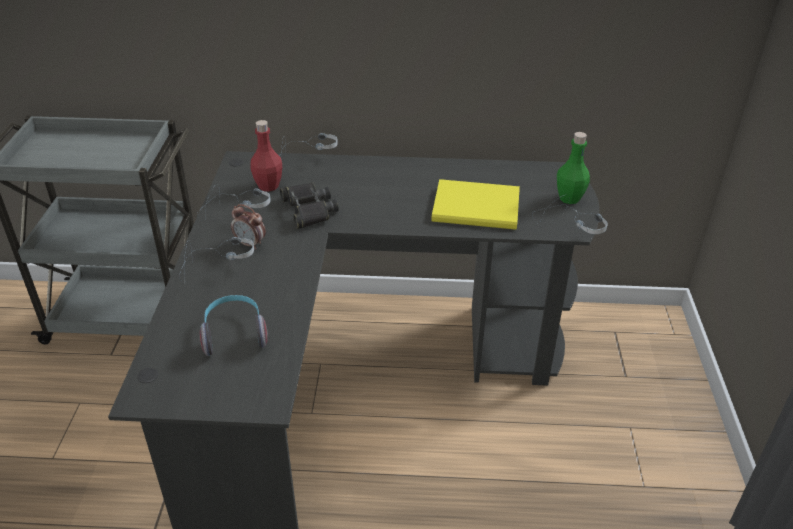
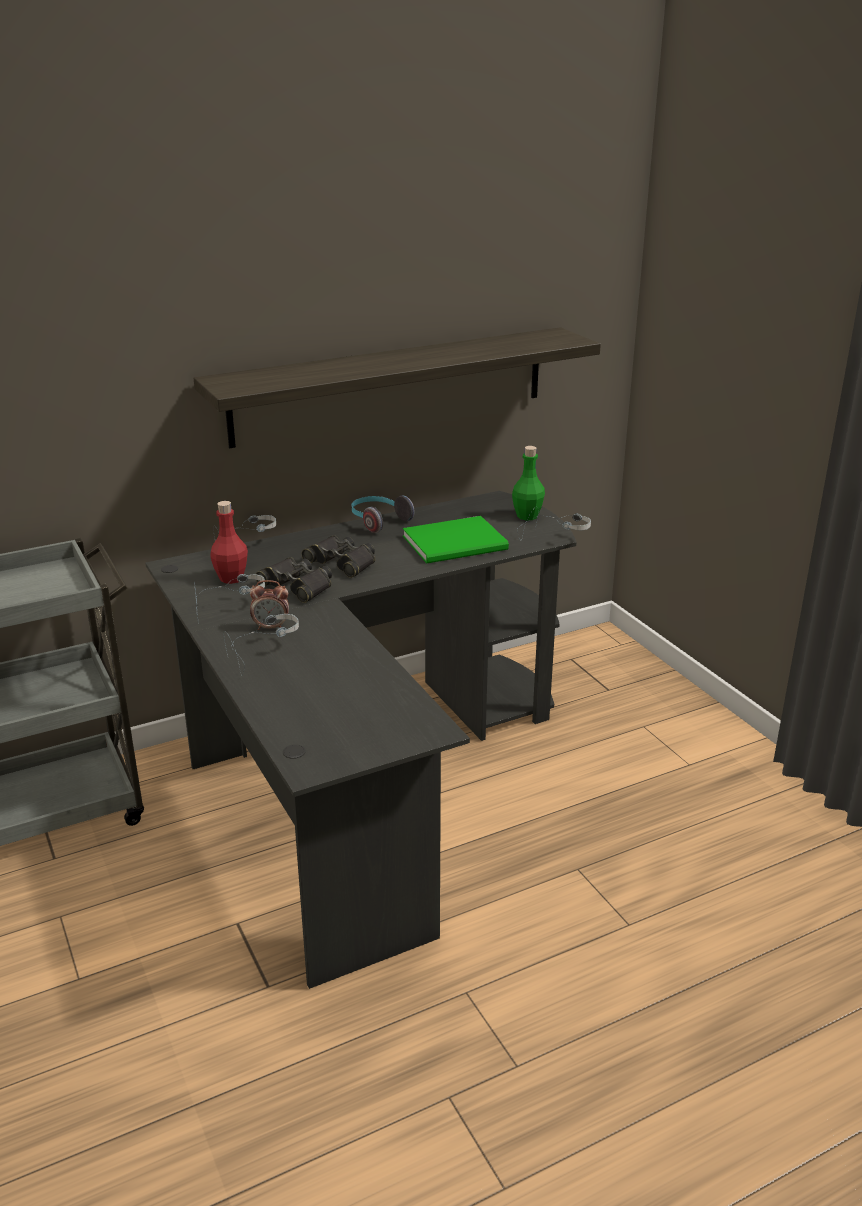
camera: 30 degrees left, 10 degrees down
(234, 333) = (341, 695): headphones -> headphones (378, 521)
(364, 198) = (342, 562): none -> black binoculars
(467, 42) = (391, 386): none -> shelf
(478, 209) = (458, 543): yellow book -> green book

